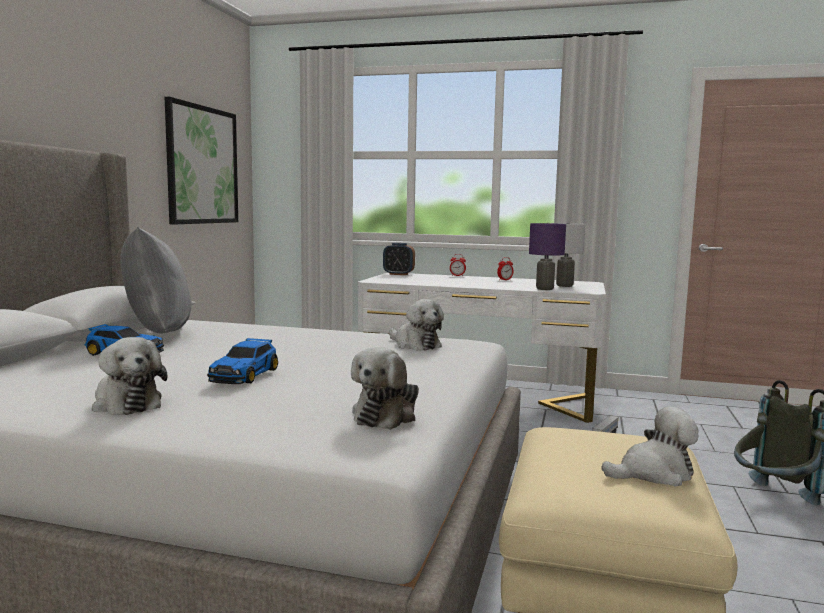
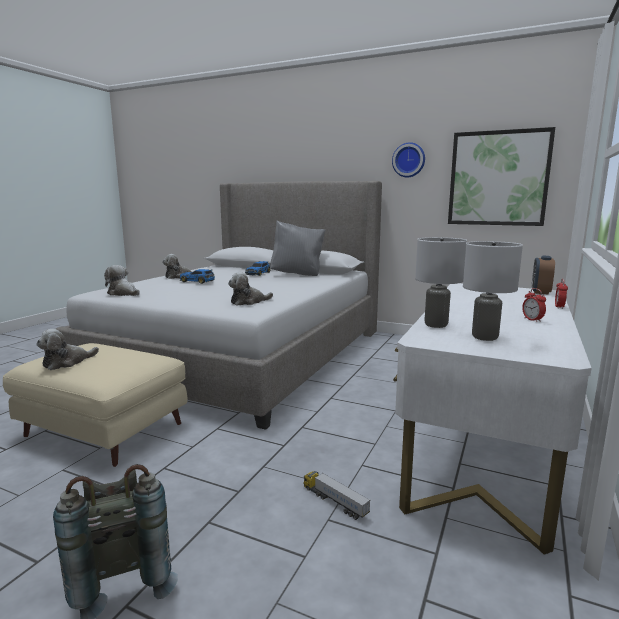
camera: 100 degrees right, 5 degrees up
(122, 124) = (409, 160): none -> wall clock
(544, 289) = (437, 325): purple table lamp -> white table lamp
(654, 474) = (67, 362): plush toy -> plush toy turned 45 degrees clockwise

